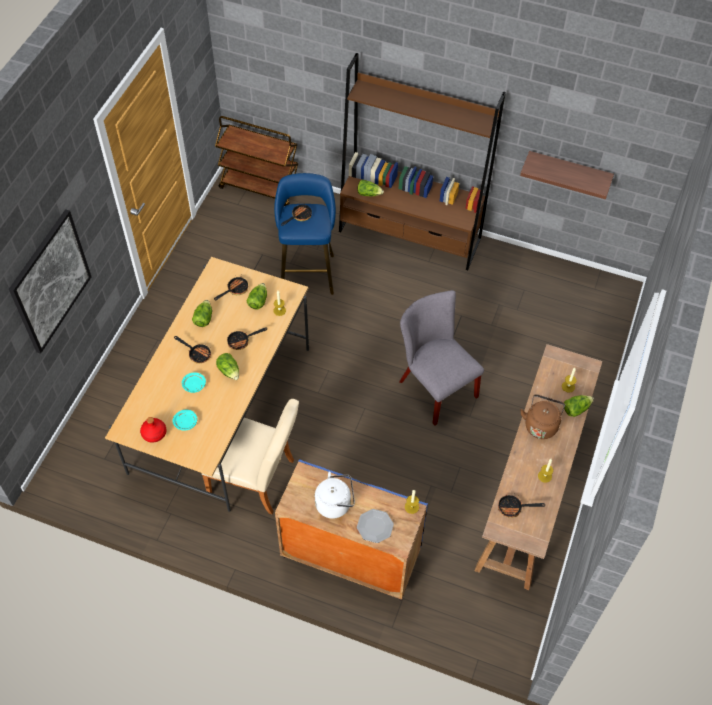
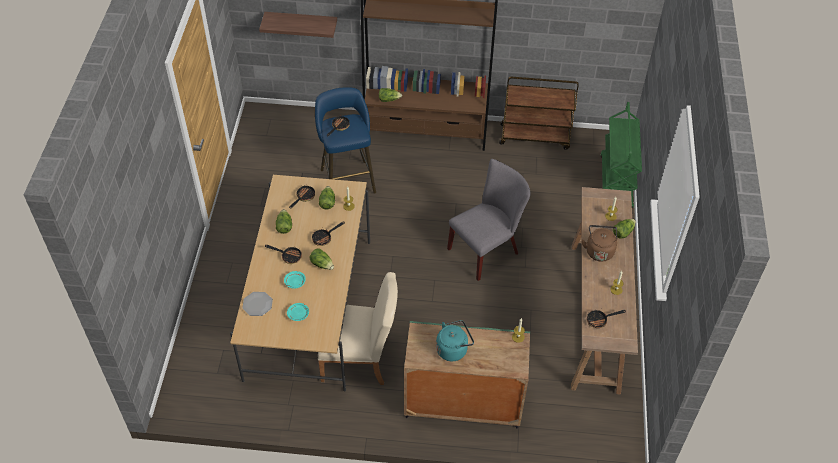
camera: 15 degrees left, 5 degrees down
(50, 281) = (152, 213): picture -> none
(154, 433) = (273, 329): red bottle -> none
(260, 187) = (282, 117): brown cart -> brown cart (535, 136)
(335, 503) = (453, 349): white kettle -> turquoise kettle
(349, 556) = (462, 403): blue cabinet -> green cabinet
(375, 526) = (493, 359): plate -> plate (257, 304)
(434, 386) = (487, 249): grey chair -> grey chair turned 105 degrees clockwise
(568, 172) = (558, 46): shelf -> shelf (301, 23)
(605, 339) = (616, 182): none -> green cart

